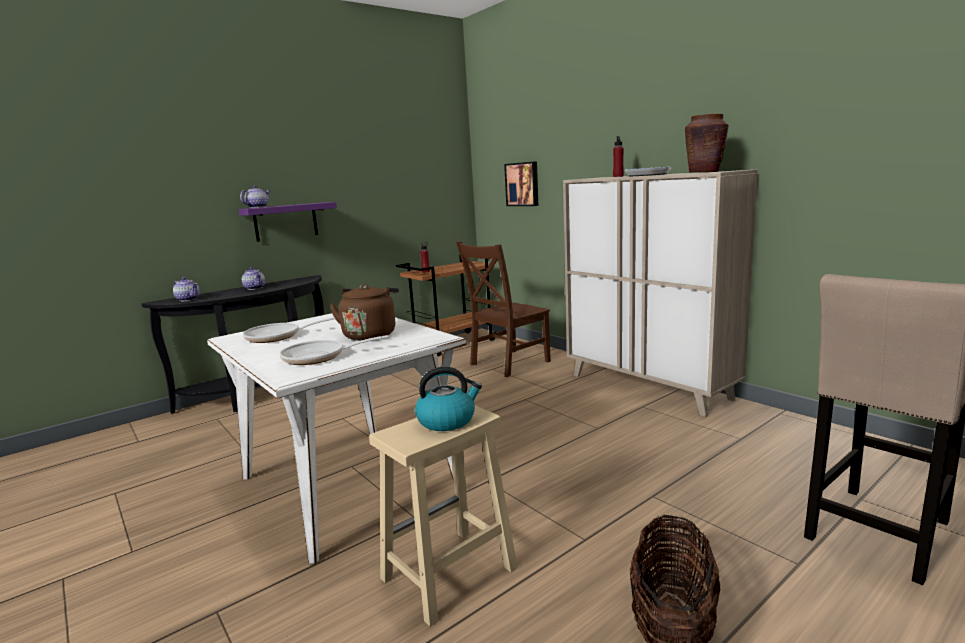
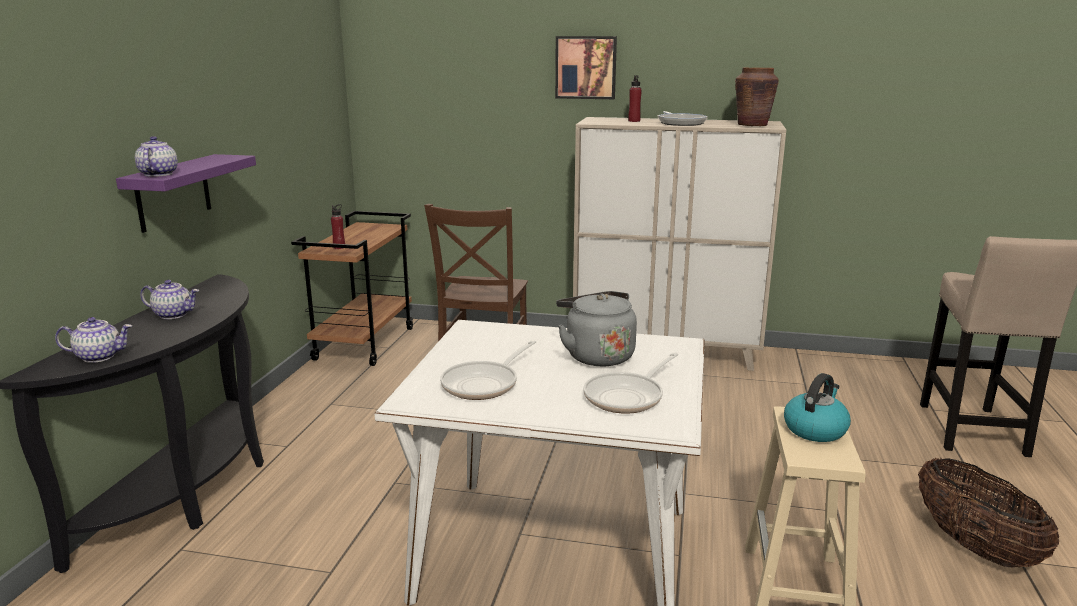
camera: 40 degrees left, 5 degrees up
(370, 334) = (596, 355): brown kettle -> grey kettle
(523, 184) = (452, 117): picture -> picture (586, 67)

